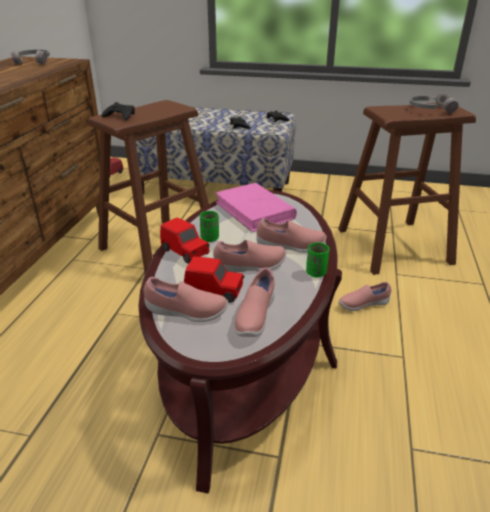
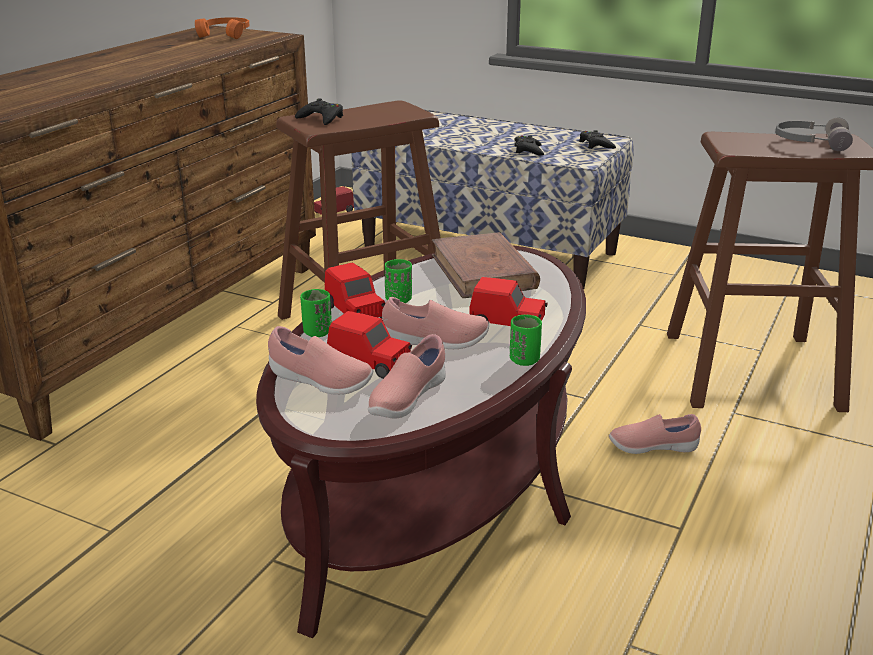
camera: 15 degrees right, 5 degrees down
(34, 61) = (226, 34): grey headphones -> orange headphones
(166, 272) = (317, 332): none -> green cup
(254, 211) = (483, 272): pink book -> brown book
(290, 247) = (508, 324): pink shoe -> red toy car

